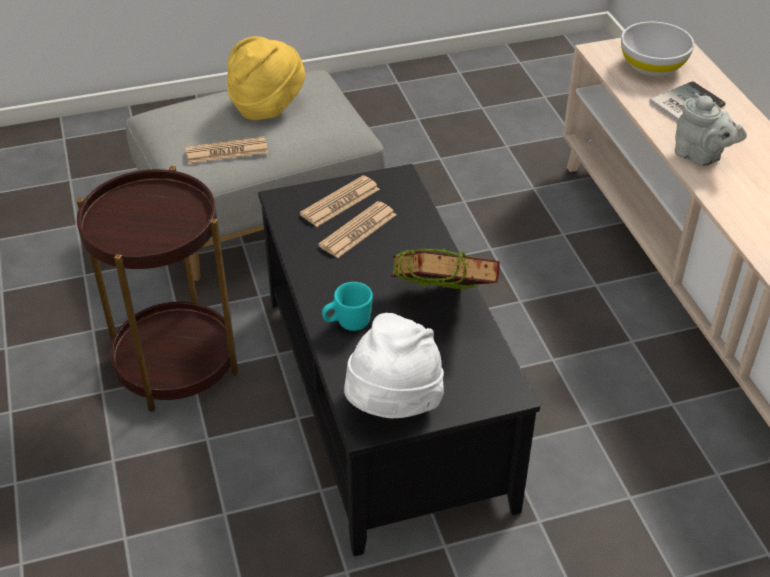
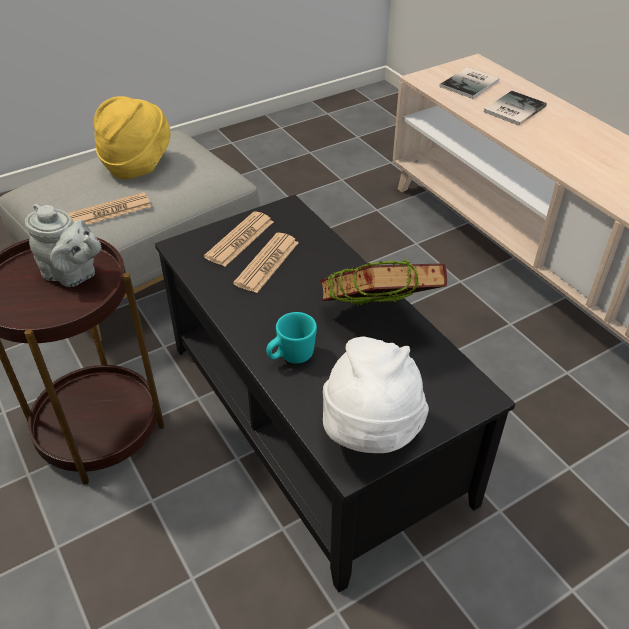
camera: 15 degrees left, 0 degrees up
(652, 66) = (471, 84): white bowl -> book
(700, 157) = (549, 149): grey teapot -> grey teapot (72, 275)

